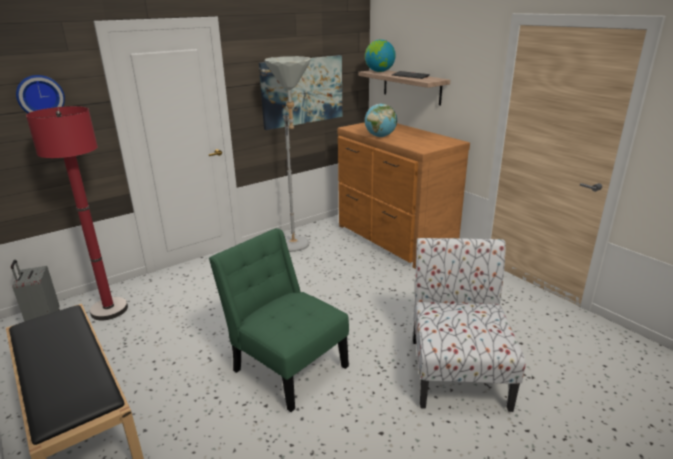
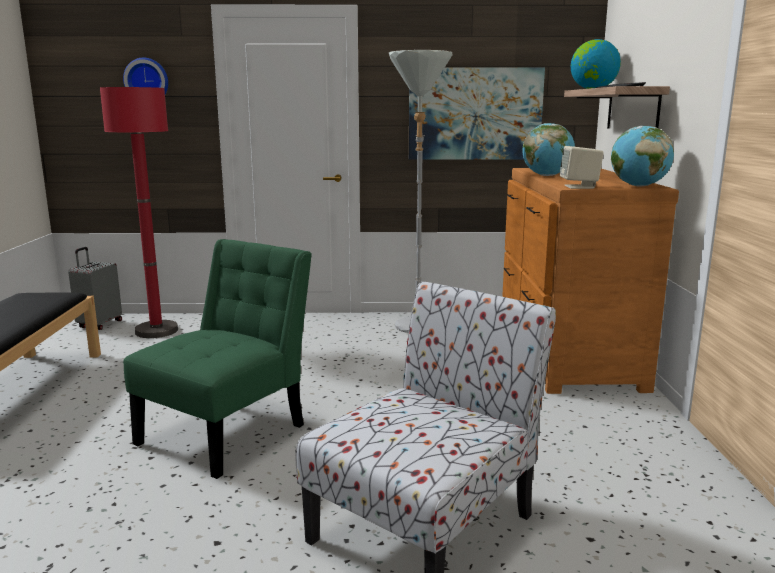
camera: 35 degrees right, 10 degrees down
(286, 365) = (229, 431): green chair -> green chair turned 45 degrees clockwise
(425, 149) = (579, 187): none -> beige speaker
(447, 142) = (638, 186): none -> globe

